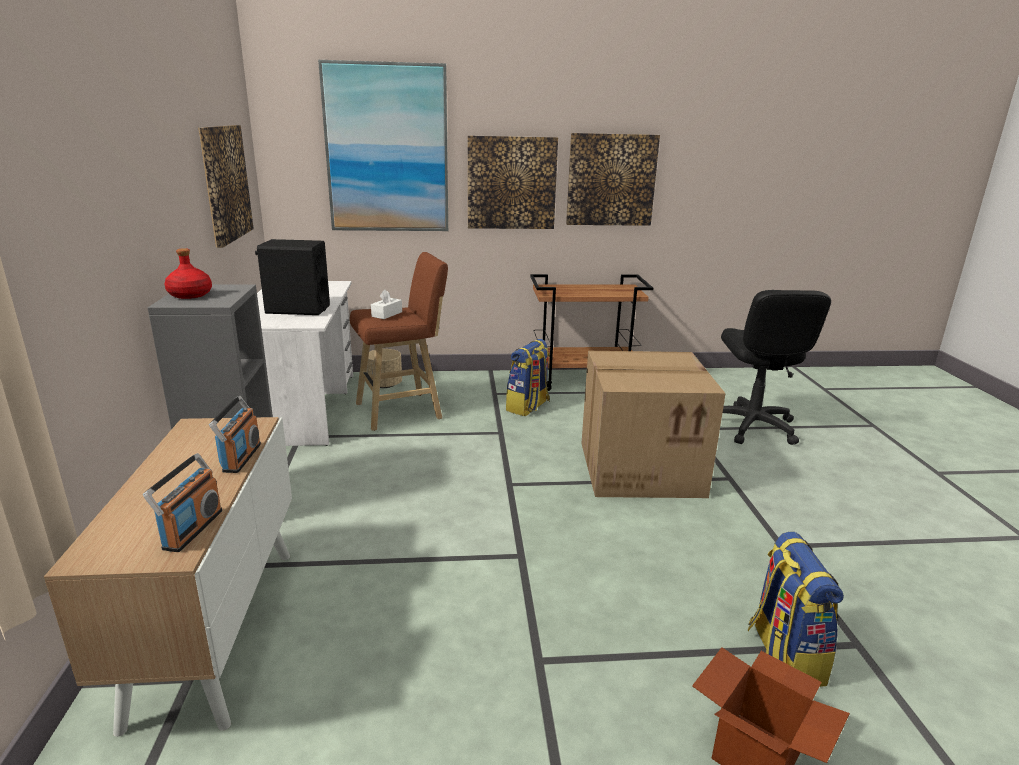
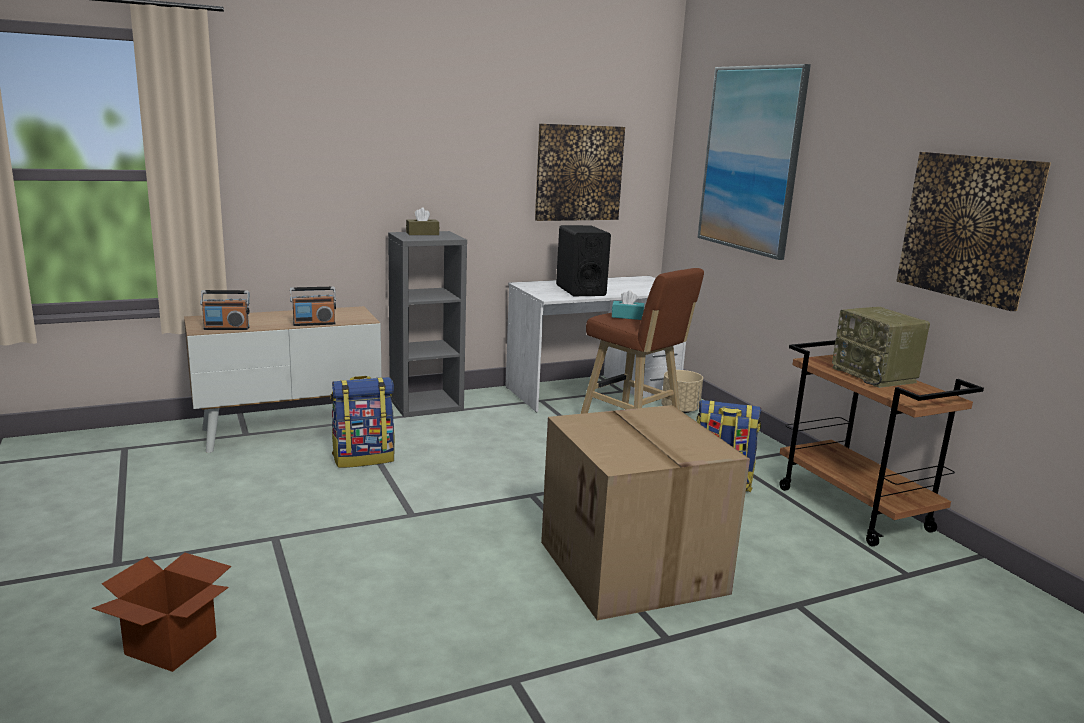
camera: 70 degrees right, 5 degrees down
(190, 295) = (422, 234): red bottle -> brown tissue box
(387, 314) = (627, 316): white tissue box -> turquoise tissue box
(511, 183) = (850, 213): picture -> none
(584, 289) = (875, 375): none -> radio
(751, 426) = (878, 665): black office chair -> none
(783, 655) = (301, 669): backpack -> backpack (364, 458)

